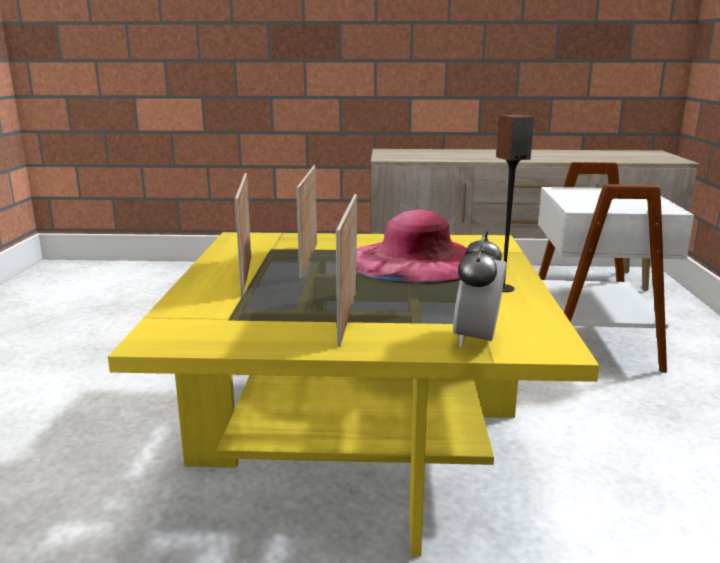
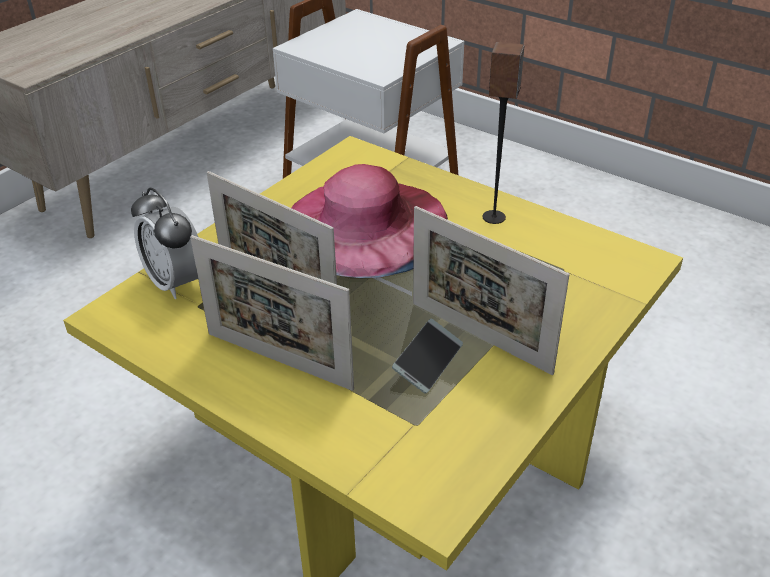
camera: 55 degrees left, 20 degrees up
(297, 307) = (428, 362): none -> phone
(477, 339) = (596, 289): alarm clock -> alarm clock (176, 282)

